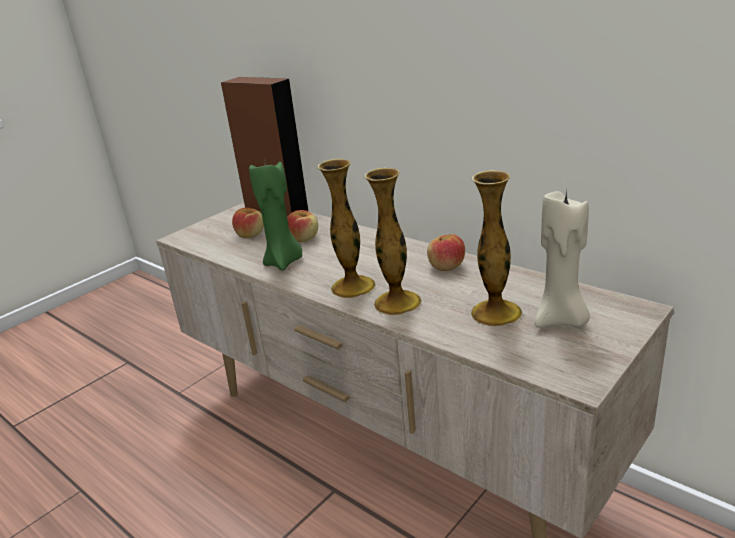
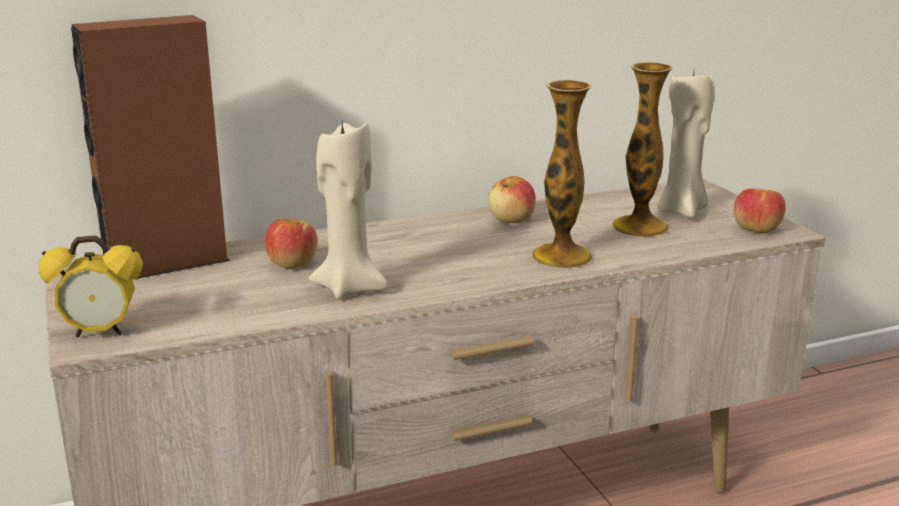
camera: 65 degrees left, 5 degrees down
(191, 235) = (100, 332): none -> alarm clock
(250, 234) = (202, 291): apple -> apple (756, 229)
(284, 262) = (350, 288): green candle -> beige candle
(353, 287) = (490, 267): vase -> none

